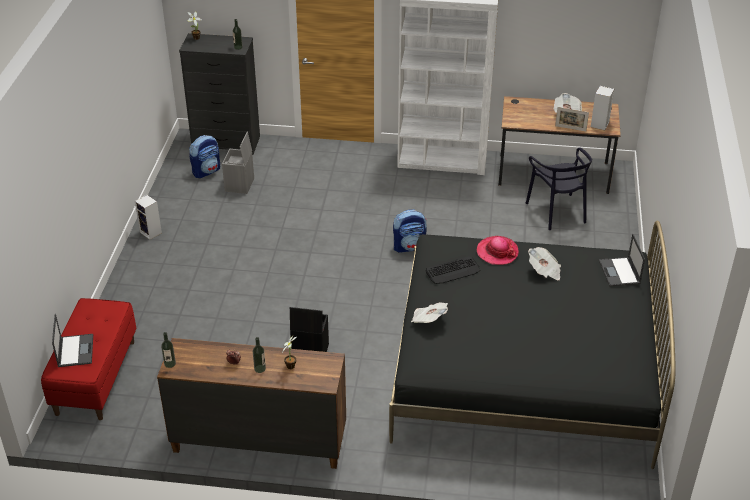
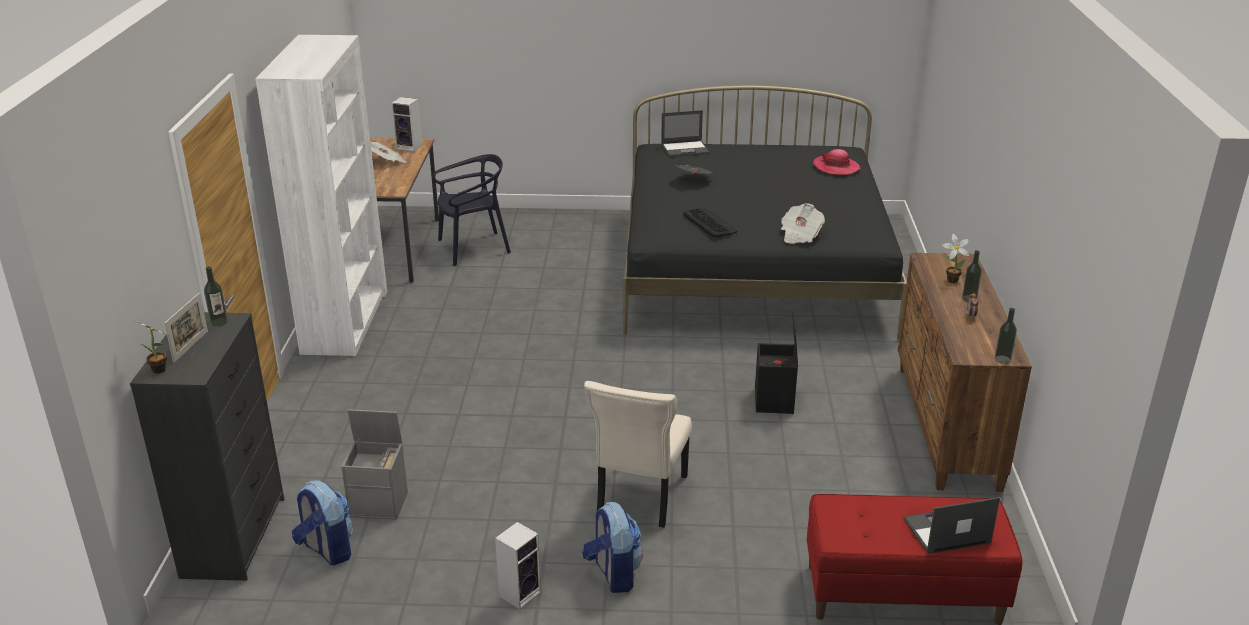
camera: 95 degrees left, 10 degrees down
(217, 279) = (640, 497): none -> beige chair
(409, 246) = (547, 340): backpack -> backpack (613, 574)
(497, 252) = (667, 201): hat -> hat (836, 167)
(570, 128) = (415, 161): picture frame -> picture frame (191, 346)

